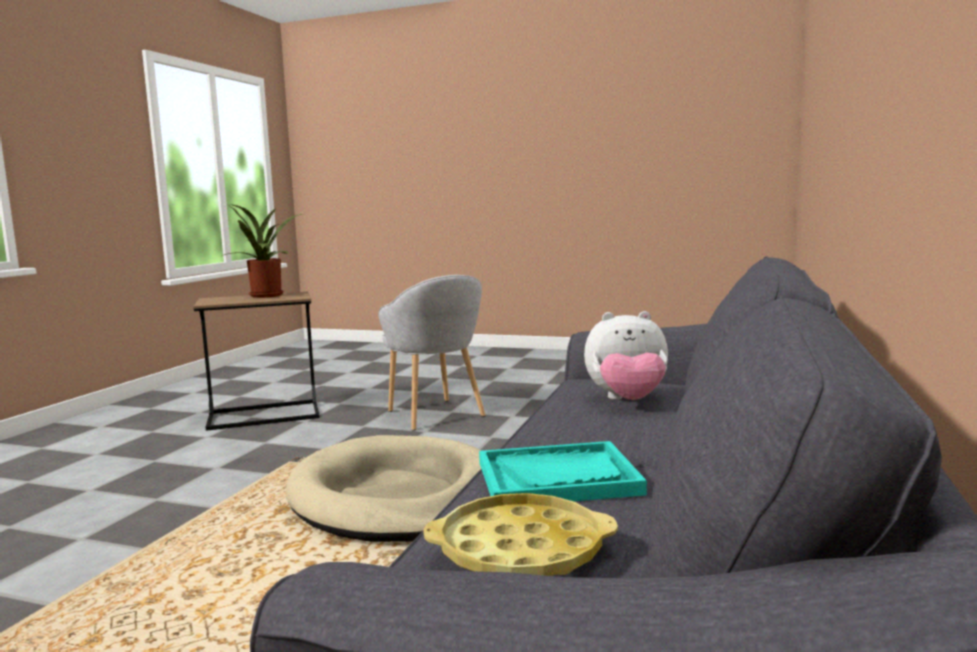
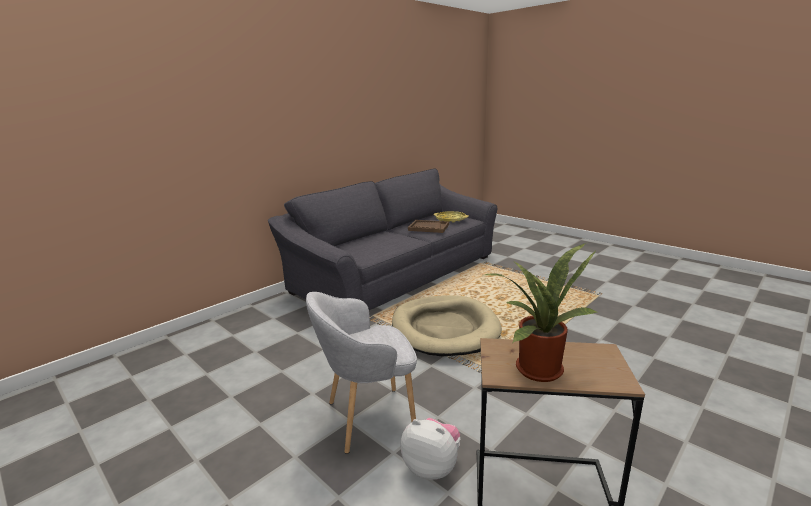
camera: 155 degrees left, 10 degrees up
(435, 415) = (367, 417): grey armchair -> grey armchair turned 105 degrees counterclockwise
(558, 478) = (428, 227): turquoise tray -> brown tray
(627, 401) = (370, 245): plush toy -> plush toy (432, 466)

